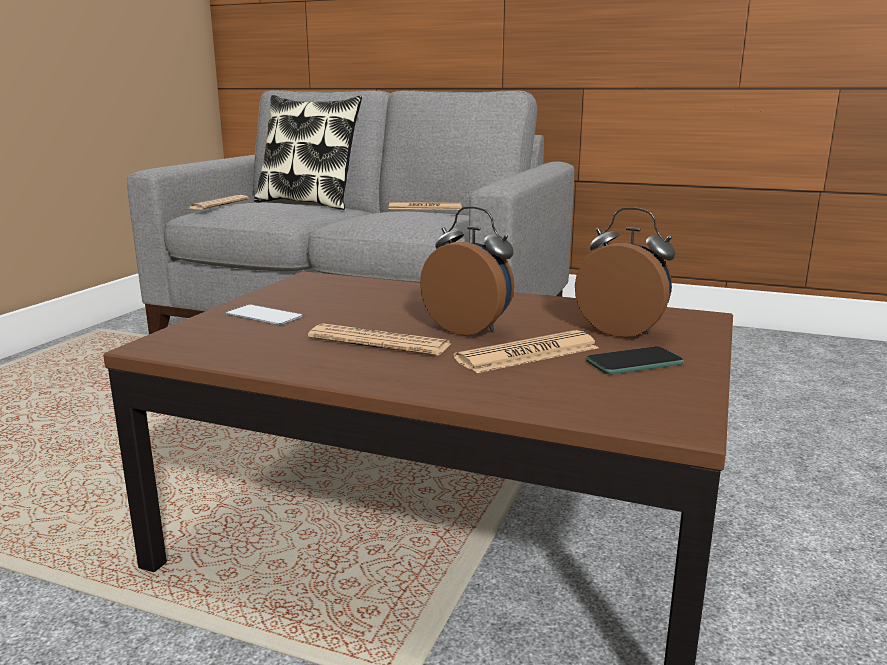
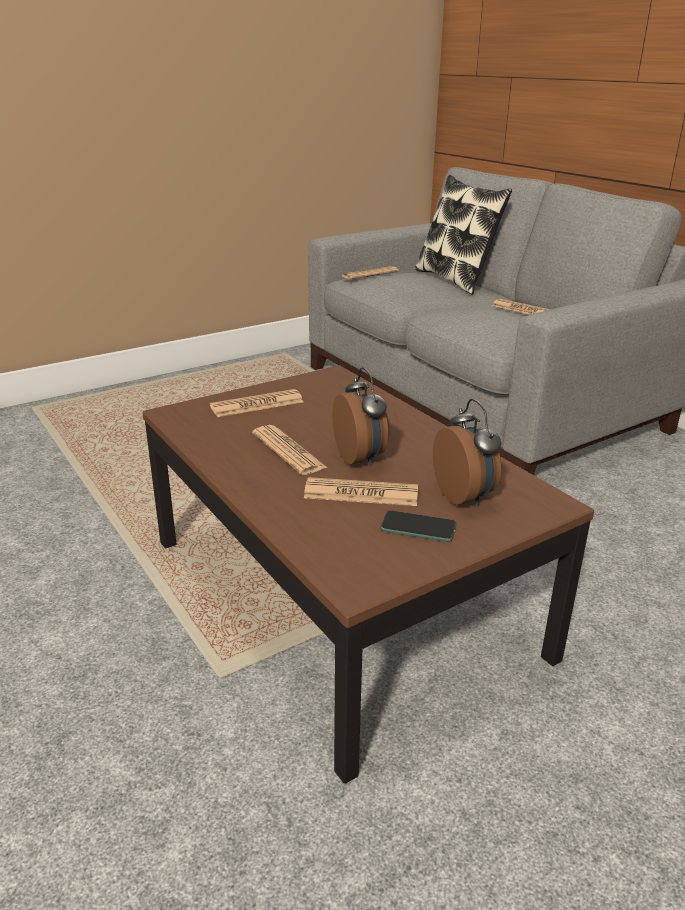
camera: 35 degrees right, 10 degrees up
(264, 315) = (257, 404): phone -> newspaper

